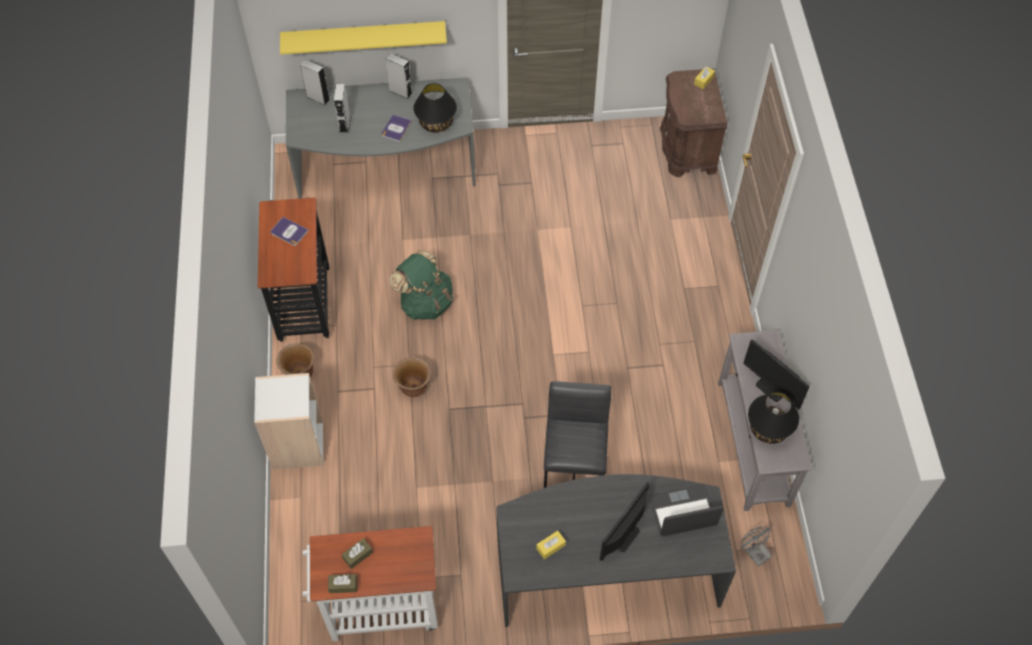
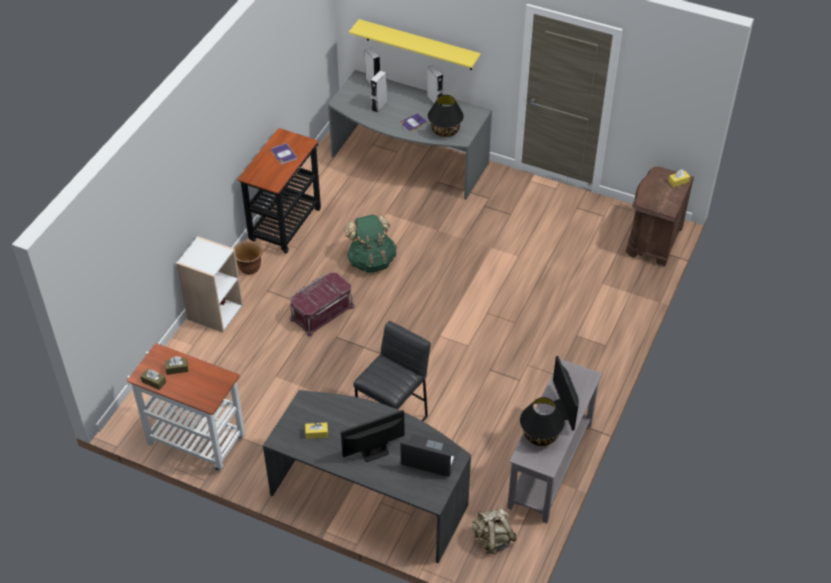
camera: 30 degrees right, 10 degrees down
(414, 387) = (321, 312): brown planter -> red storage box
(753, 552) = (492, 539): grey fan -> beige backpack

